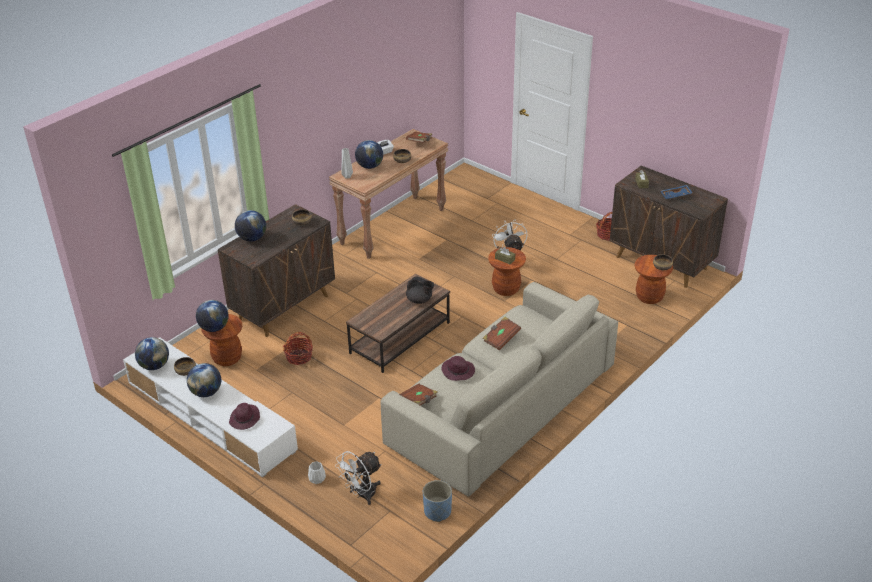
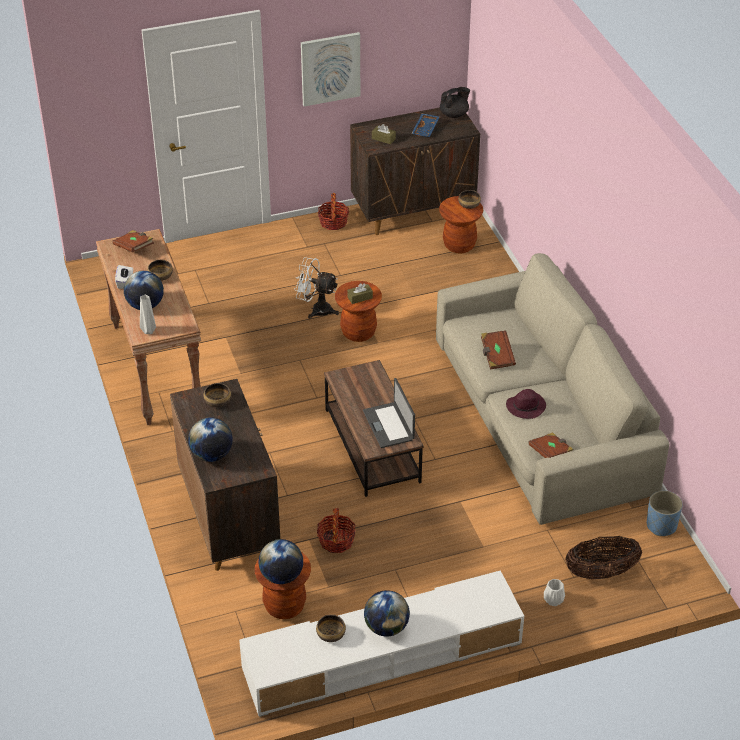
camera: 60 degrees left, 5 degrees up
(154, 366) = (296, 661): globe -> none
(245, 419) = (460, 608): purple hat -> none
(362, 495) = (601, 572): white fan -> basket
(387, 319) = (389, 425): none -> laptop
(419, 300) = (376, 388): black teapot -> black teapot (454, 114)
(634, 111) = (330, 68): none -> picture

